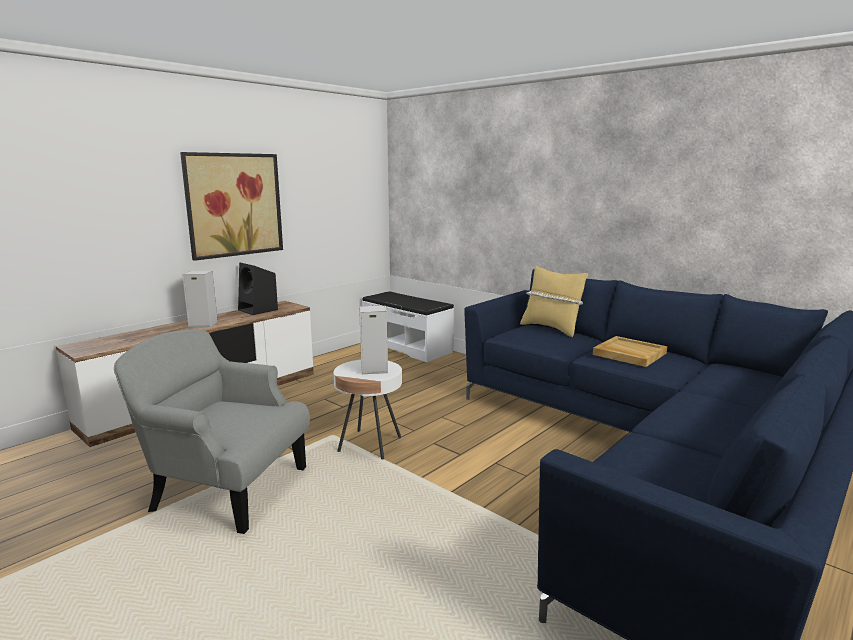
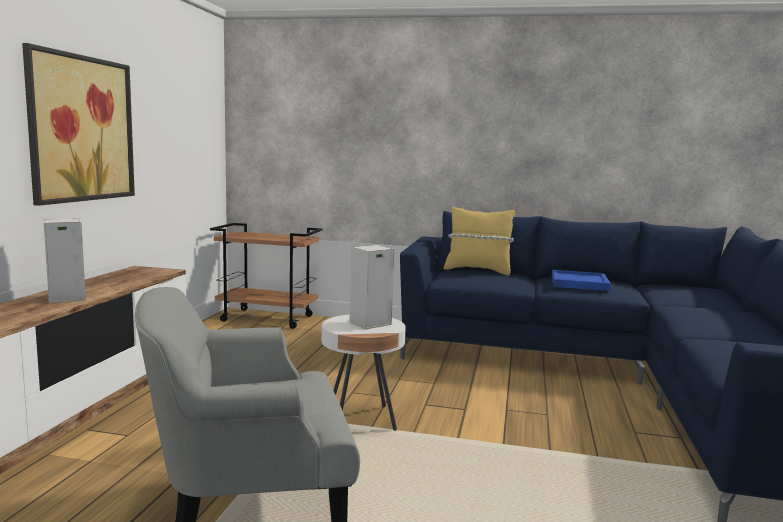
camera: 30 degrees left, 5 degrees down
(259, 310) = (119, 277): black speaker -> none
(407, 347) = (268, 318): white bench -> brown cart
(628, 354) = (578, 283): beige tray -> blue tray

